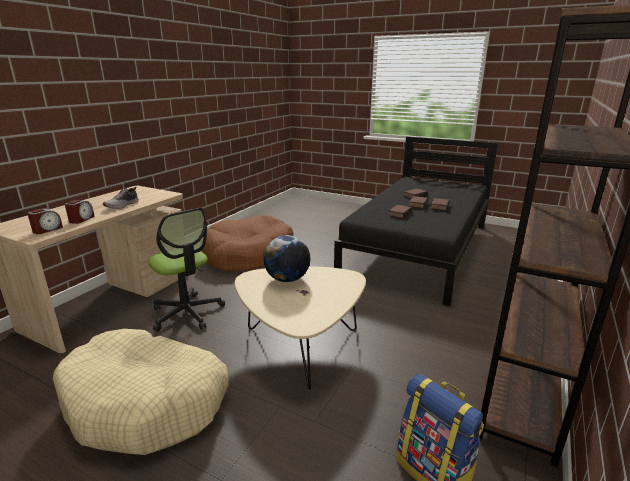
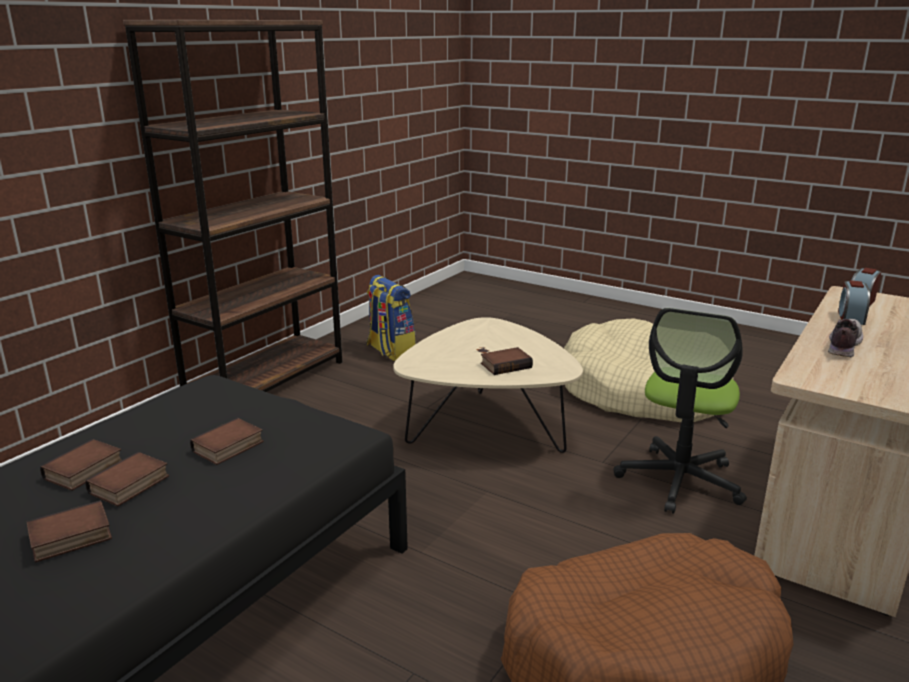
camera: 175 degrees left, 0 degrees up
(187, 313) = (679, 481): office chair -> office chair turned 120 degrees counterclockwise
(287, 279) = (506, 365): globe -> book

